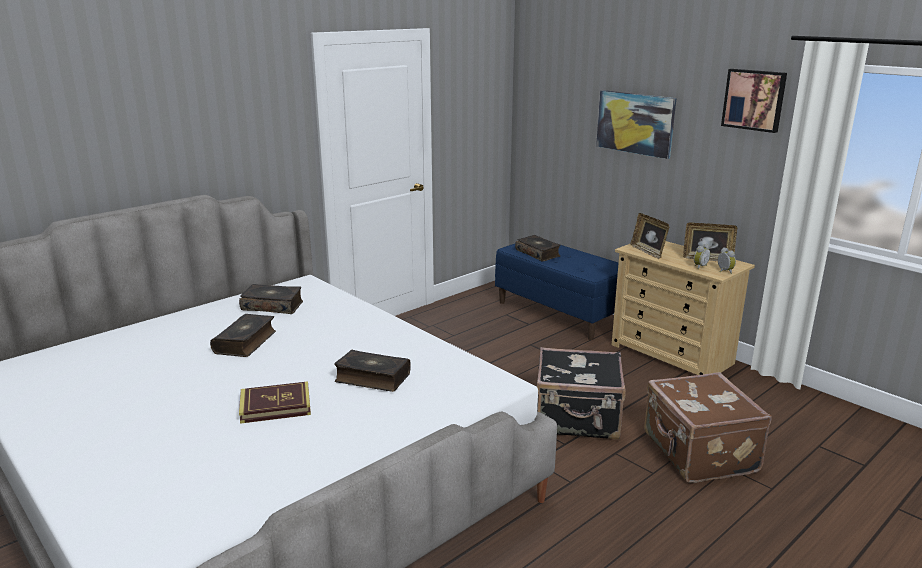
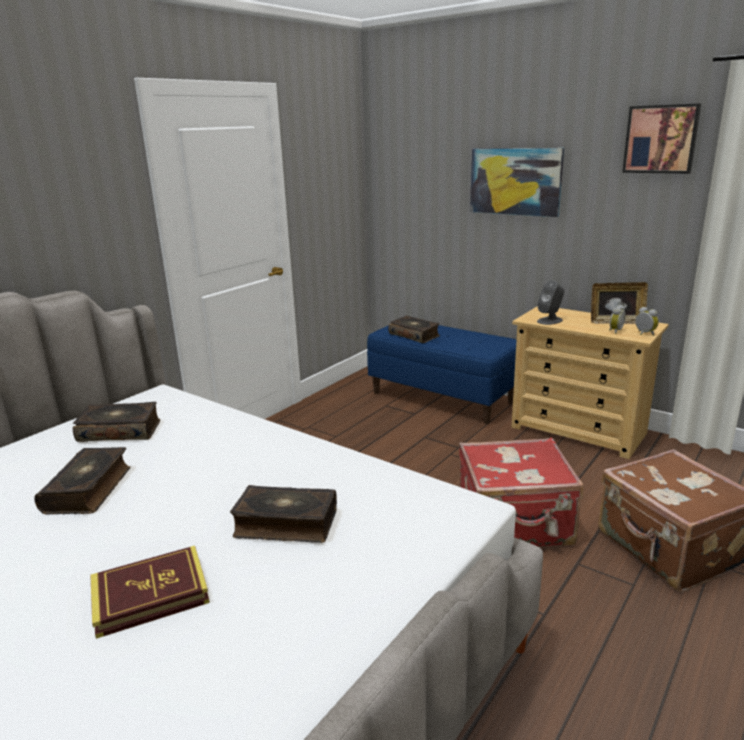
camera: 10 degrees left, 0 degrees up
(577, 419) = (515, 524): black suitcase -> red suitcase
(648, 252) = (550, 321): picture frame -> grey speaker

